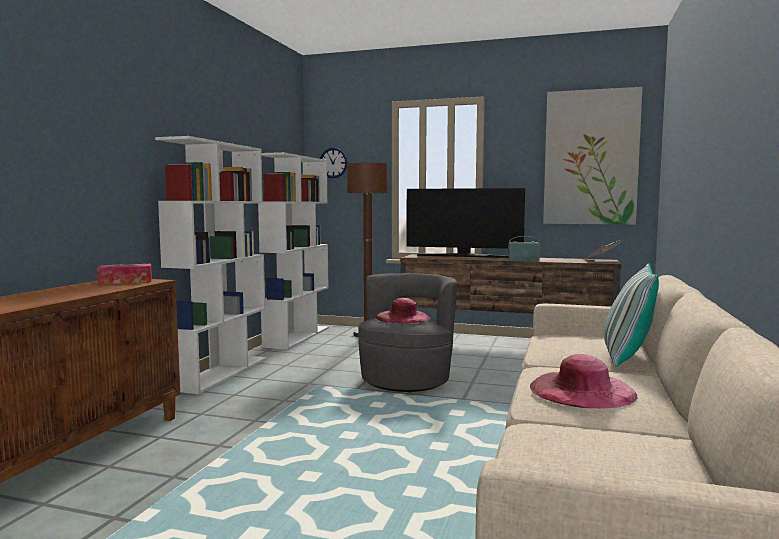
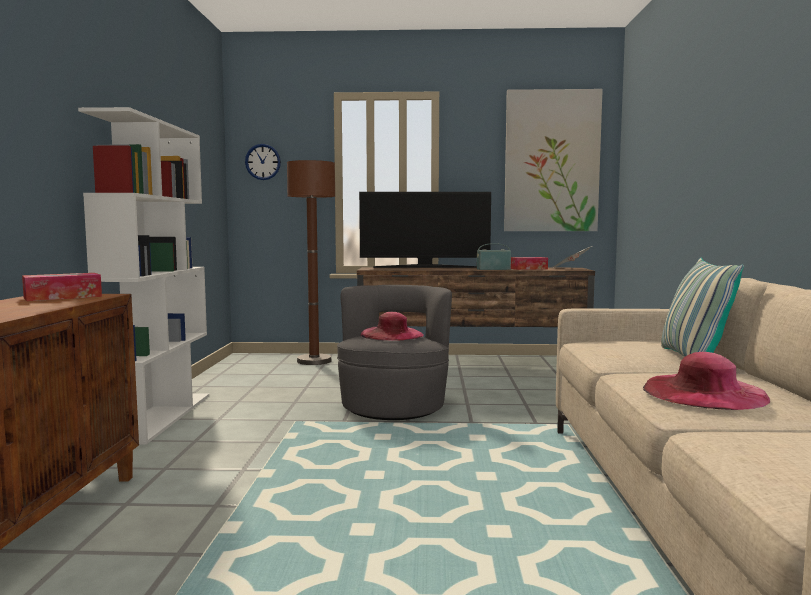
camera: 15 degrees left, 0 degrees up
(297, 337) = (230, 368): white bookcase -> none
(559, 260) = (528, 268): none -> tissue box

